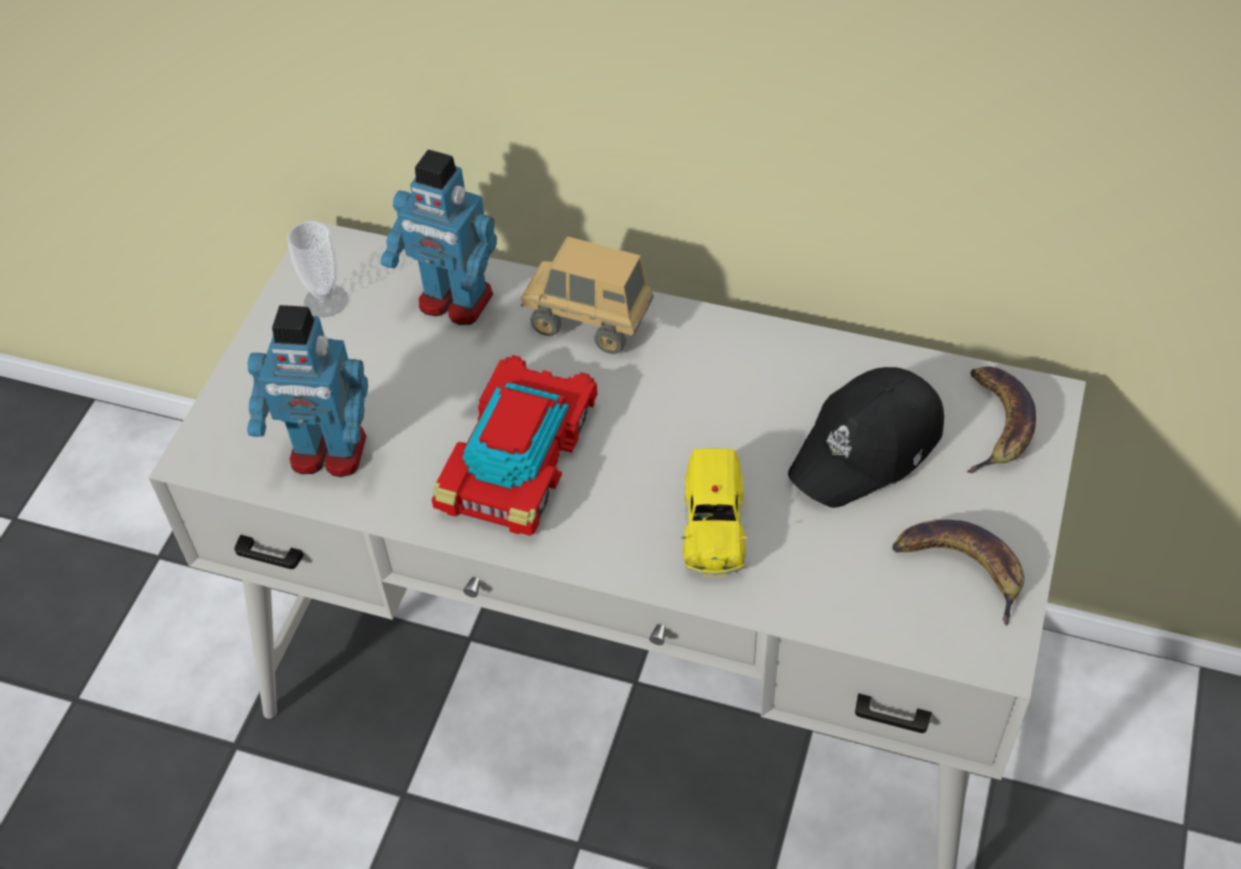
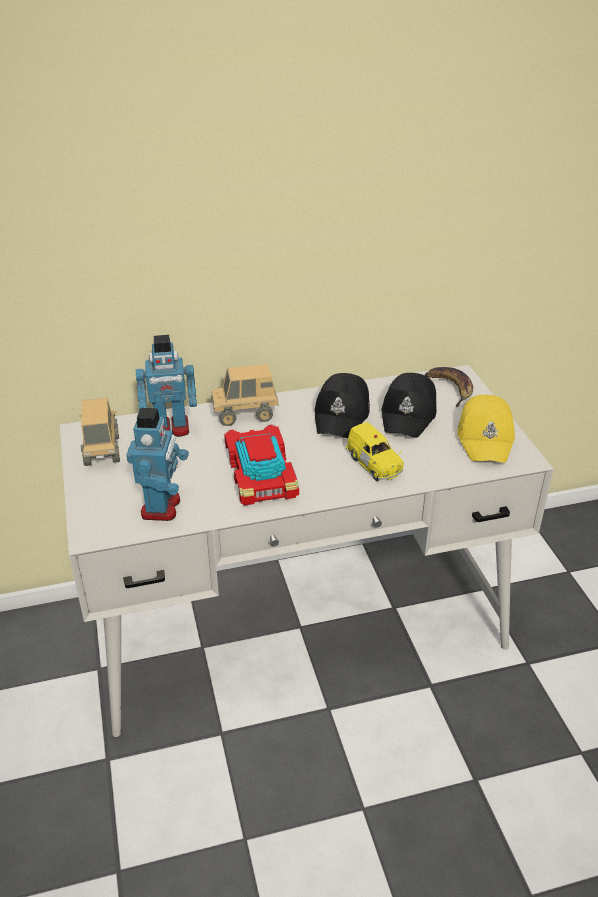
camera: 35 degrees left, 15 degrees down
(326, 301) = (102, 451): cup -> toy truck
(328, 453) = (162, 507): toy robot -> toy robot turned 60 degrees counterclockwise
(750, 395) = (342, 414): none -> black cap
(962, 567) = (486, 437): banana -> yellow cap

